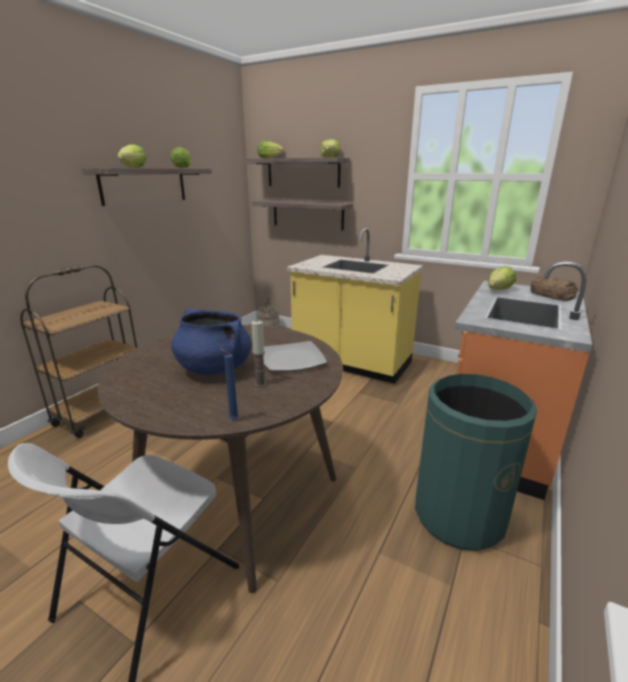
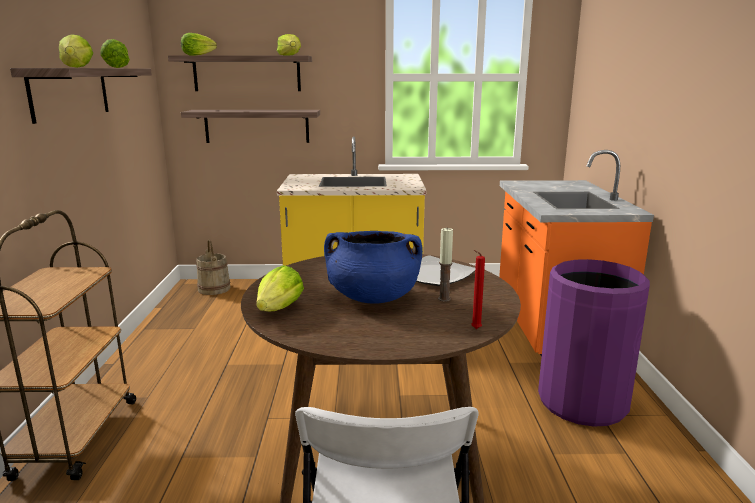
camera: 30 degrees left, 5 degrees down
(232, 419) = (474, 329): blue candle -> red candle
(459, 515) = (582, 402): green trash can -> purple trash can
(499, 290) = (527, 186): lettuce -> lettuce (280, 309)
(552, 294) = (569, 184): bread -> none

